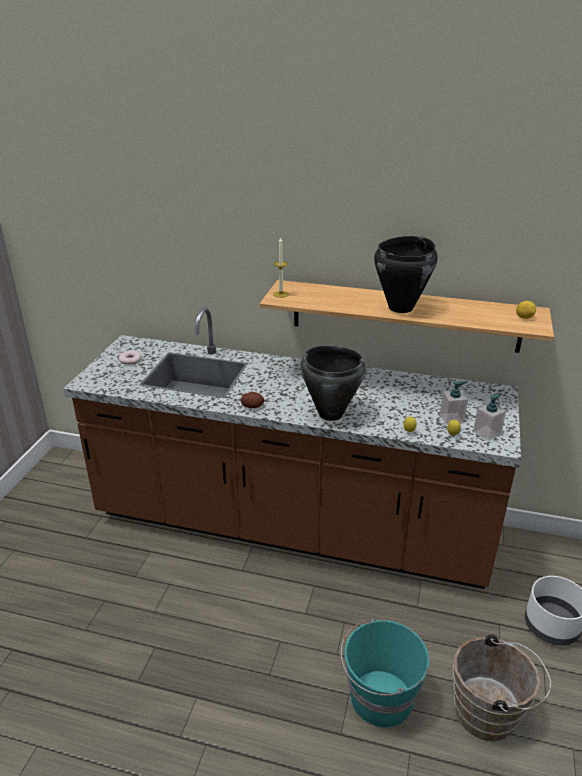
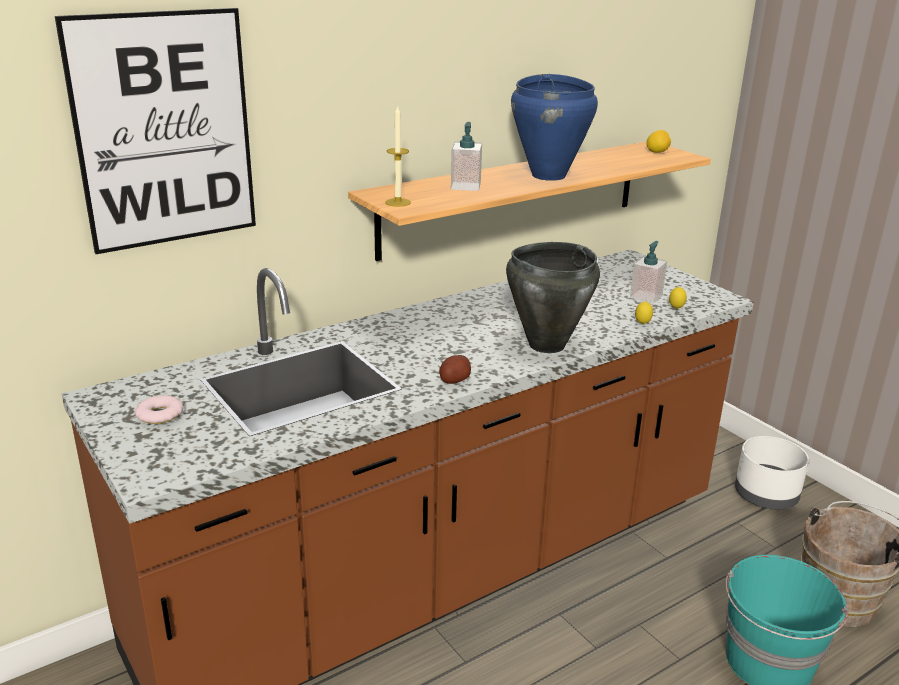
camera: 50 degrees left, 5 degrees down
(174, 223) = (164, 131): none -> picture
(401, 308) = (549, 175): black cooking pot -> blue cooking pot
(487, 433) = (693, 294): soap dispenser -> soap dispenser (465, 186)

